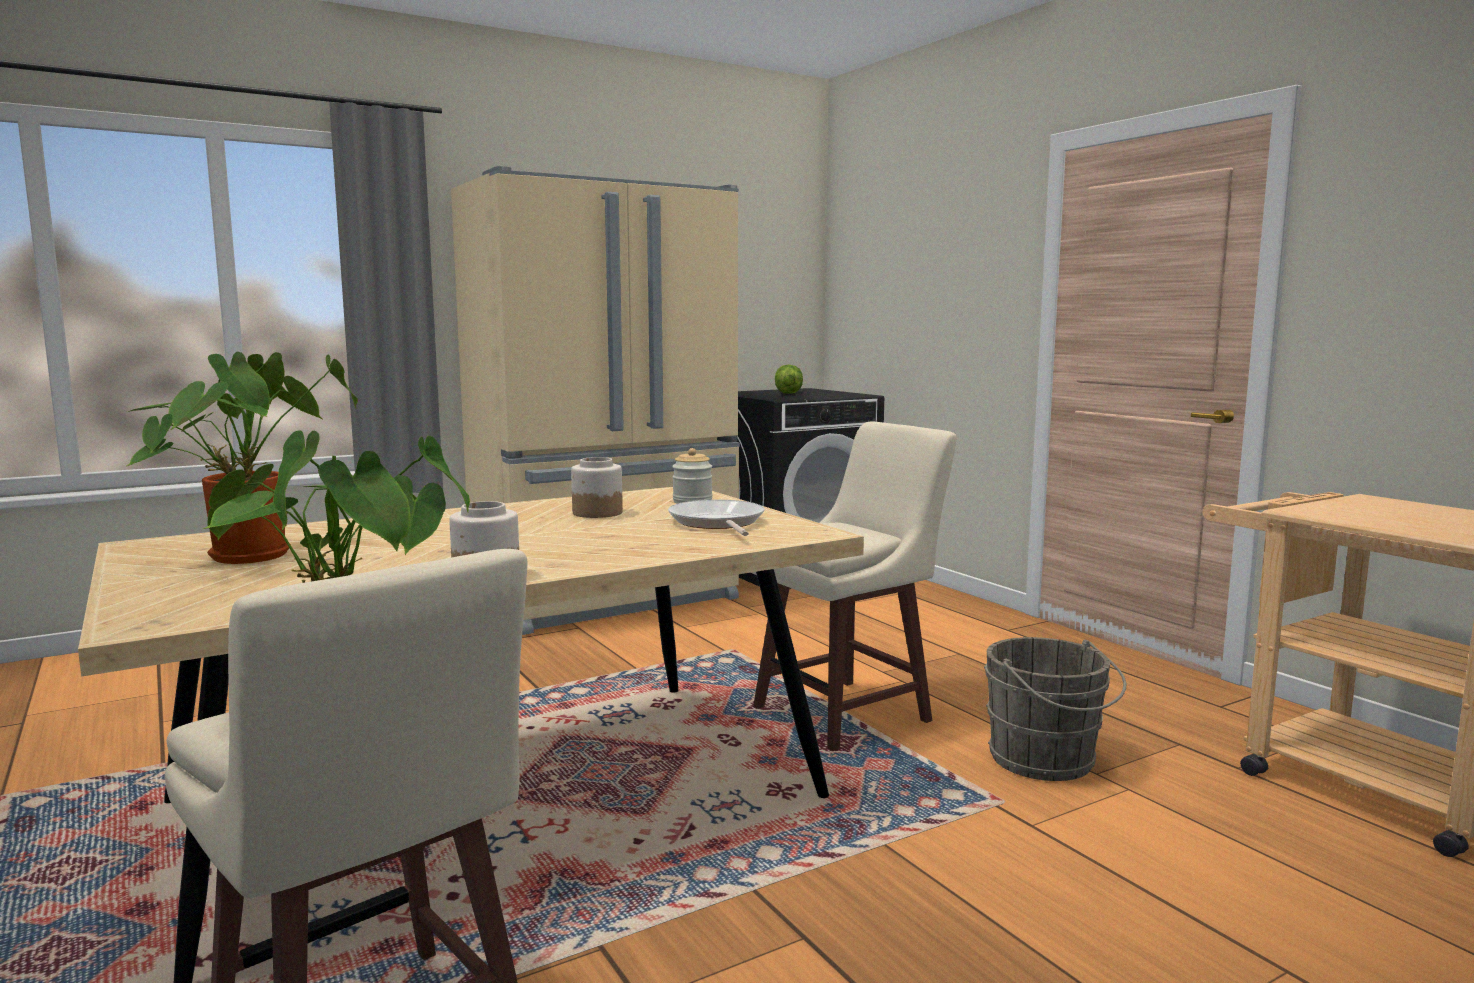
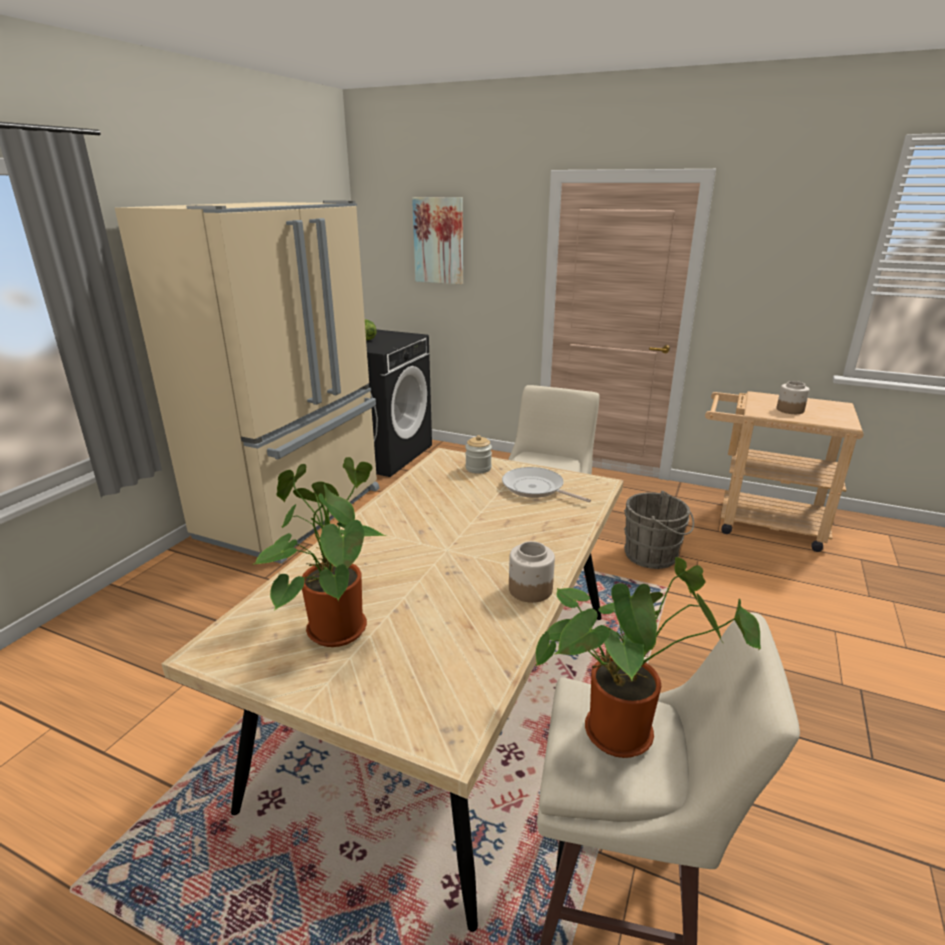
camera: 35 degrees left, 15 degrees up
(597, 513) = (451, 498): jar -> jar (789, 410)
(913, 259) = (439, 241): none -> picture

